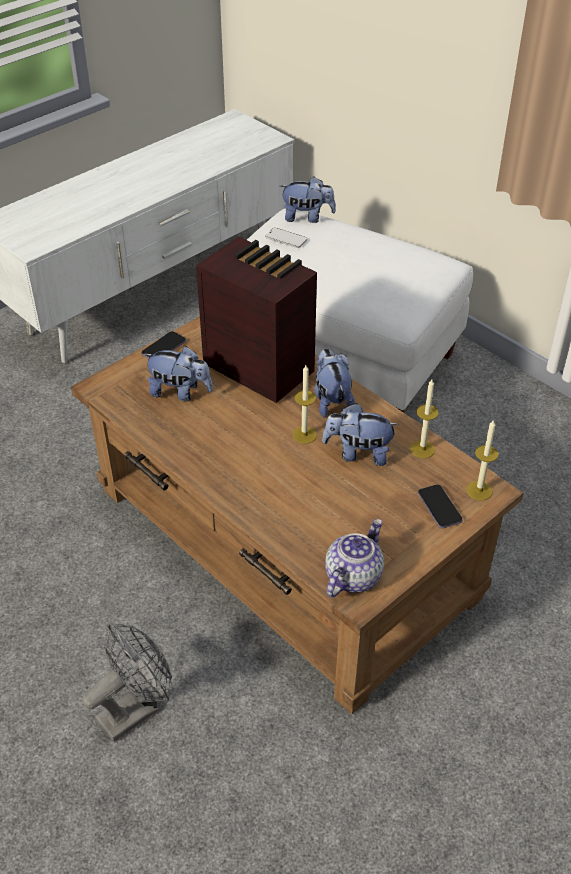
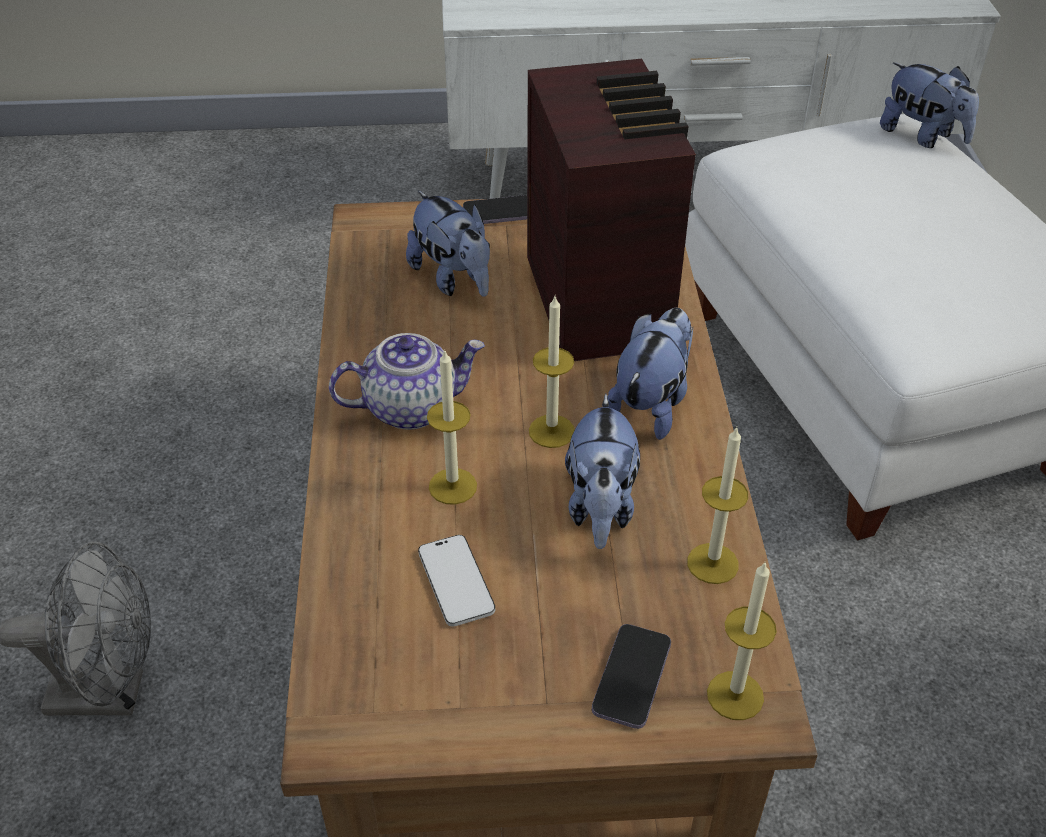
camera: 40 degrees right, 0 degrees up
(286, 239) = (850, 150): phone -> phone (456, 582)
(291, 481) = (452, 486): none -> candle
(352, 576) = (368, 691): teapot -> teapot (411, 407)
(358, 453) = (600, 507): plush toy -> plush toy turned 135 degrees counterclockwise

